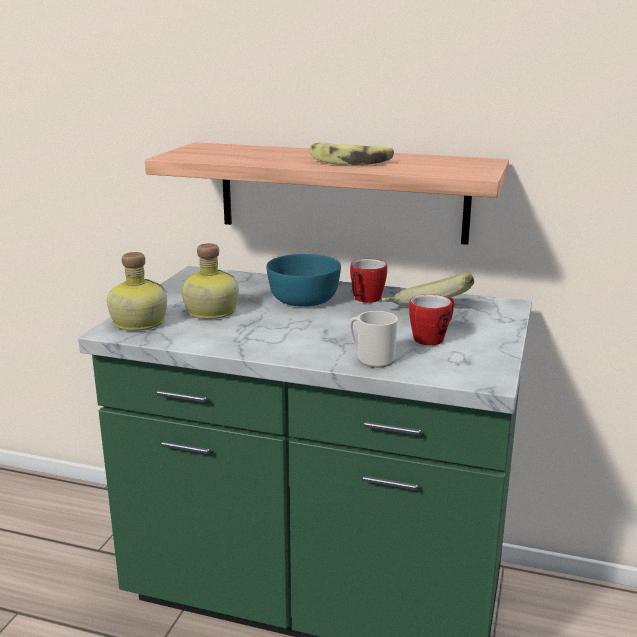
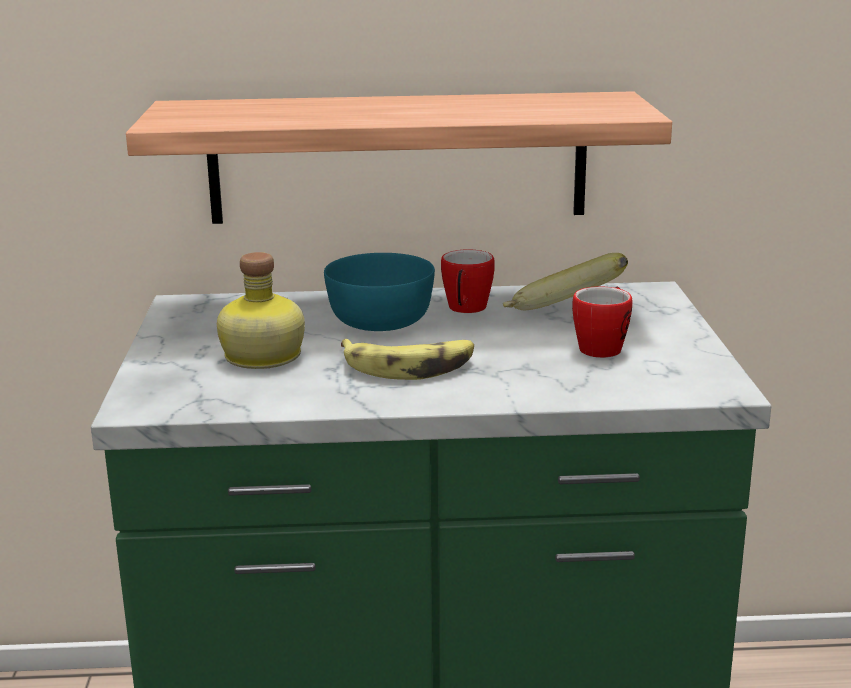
camera: 20 degrees left, 0 degrees up
(137, 322) = (165, 389): bottle -> none
(350, 161) = (440, 111): banana -> banana (409, 367)
(372, 359) = (554, 387): mug -> none

